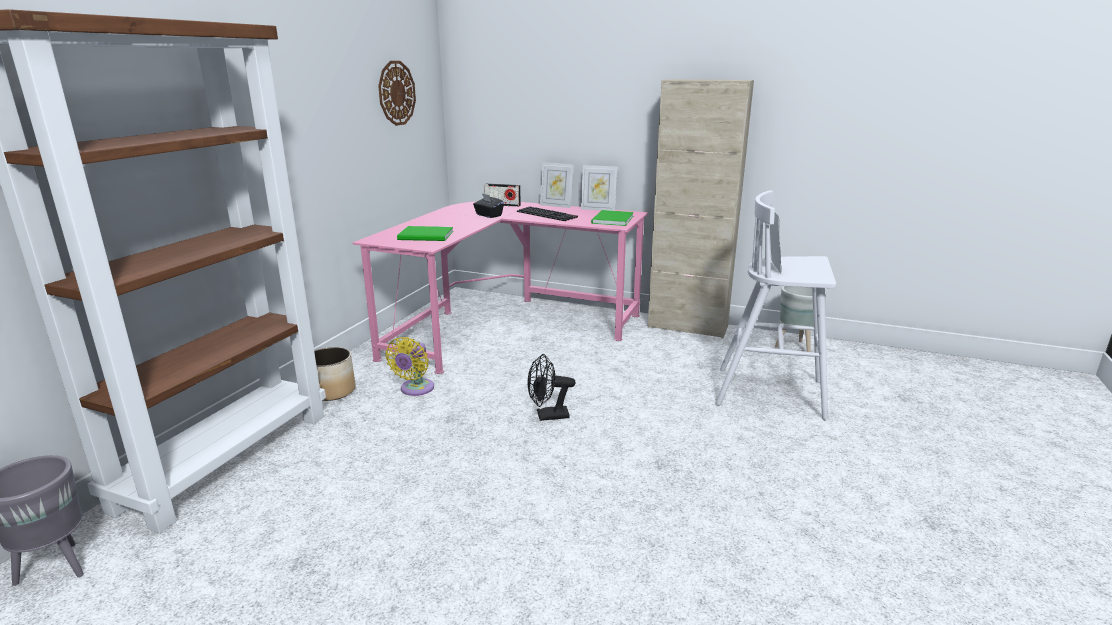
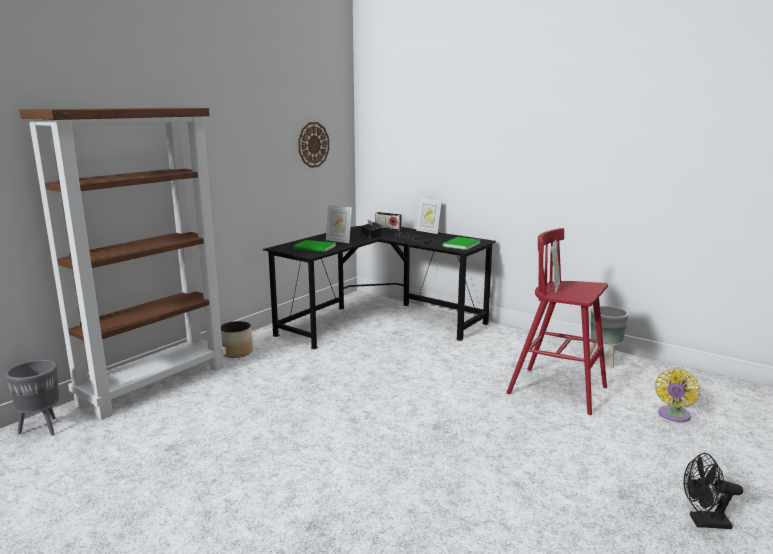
camera: 15 degrees right, 5 degrees down
(415, 389) = (291, 357): yellow fan -> yellow fan (673, 416)
(505, 325) = (379, 321): pink desk -> black desk
(547, 416) = (374, 385): black fan -> black fan (704, 522)
(598, 209) = (458, 236): picture frame -> picture frame (339, 241)
(687, 327) = (523, 336): beige cabinet -> none
(772, 393) = (559, 391): white stool -> red stool

